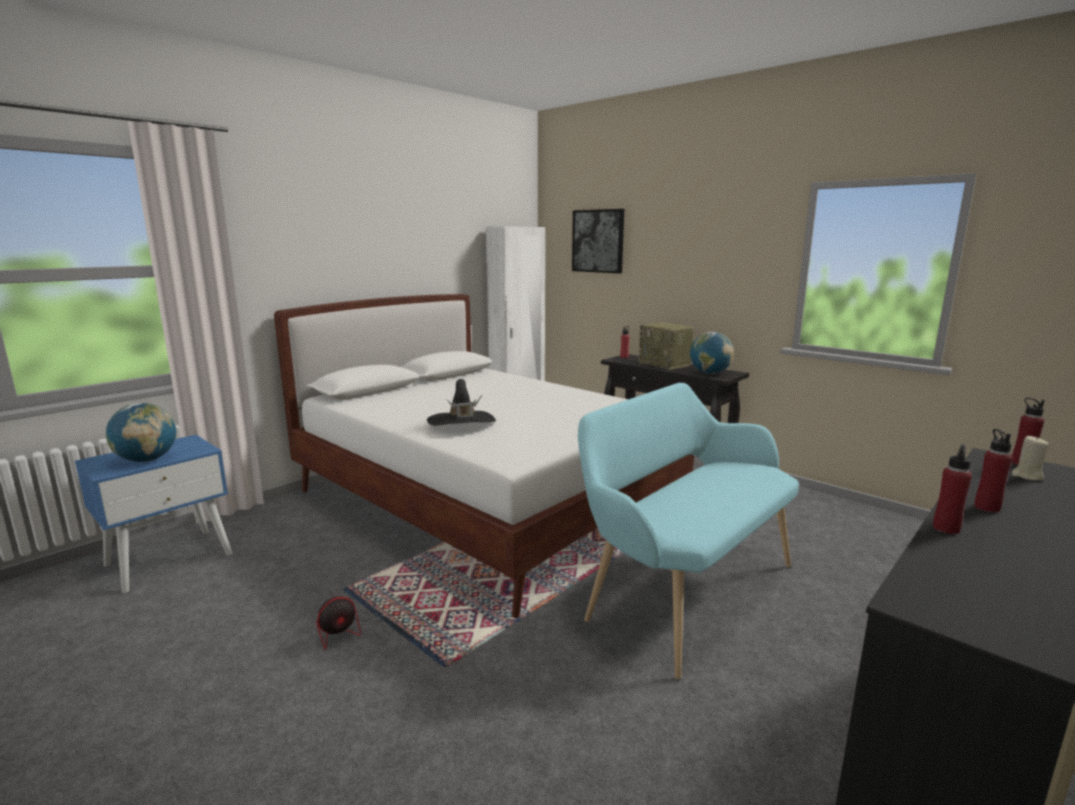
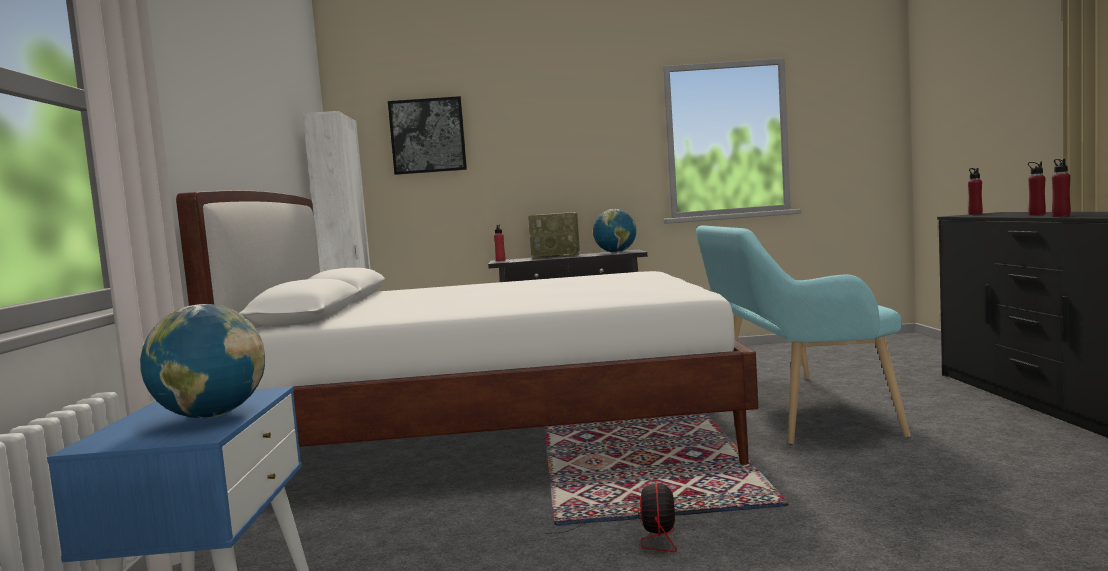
camera: 45 degrees left, 10 degrees down
(461, 422) = (550, 295): black hat -> none
(1027, 476) = (996, 213): beige candle -> none

